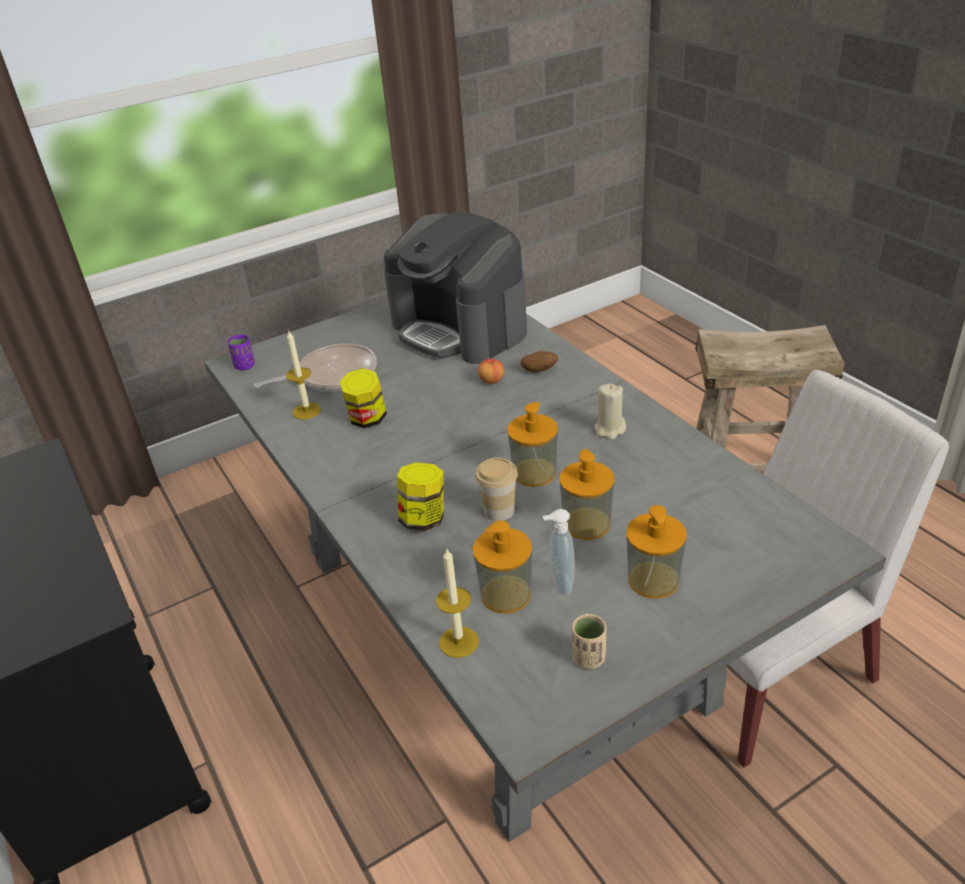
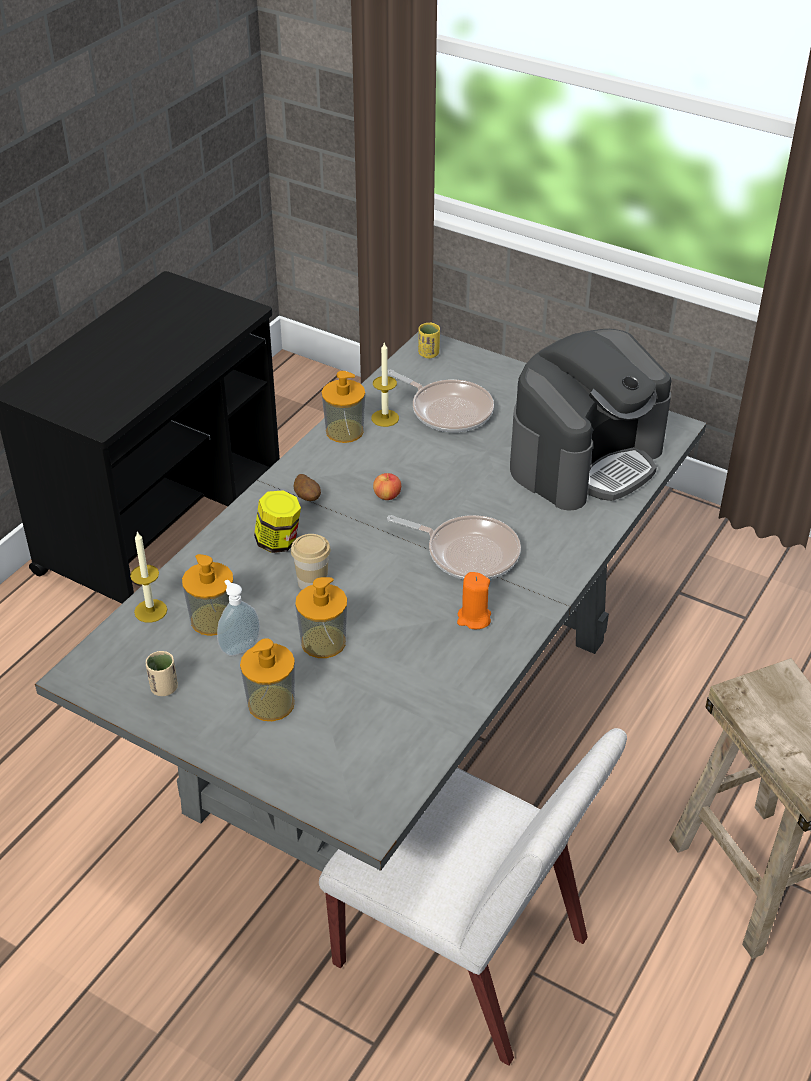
camera: 60 degrees right, 5 degrees up
(245, 366) = (428, 354): purple cup -> yellow cup
(367, 419) = (394, 458): jar -> none
(460, 328) = (586, 459): coffee machine -> coffee machine turned 150 degrees counterclockwise
(491, 380) = (506, 513): apple -> apple (387, 496)
(526, 412) = (468, 553): none -> frying pan
(534, 472) = (377, 587): soap dispenser -> soap dispenser (344, 431)
(539, 371) = (545, 540): potato -> potato (307, 498)
(610, 429) = (473, 618): beige candle -> orange candle

